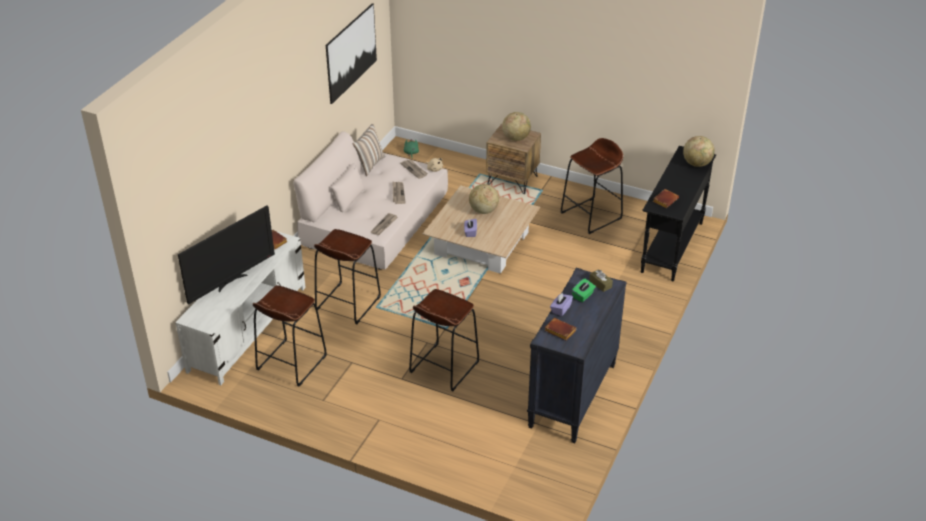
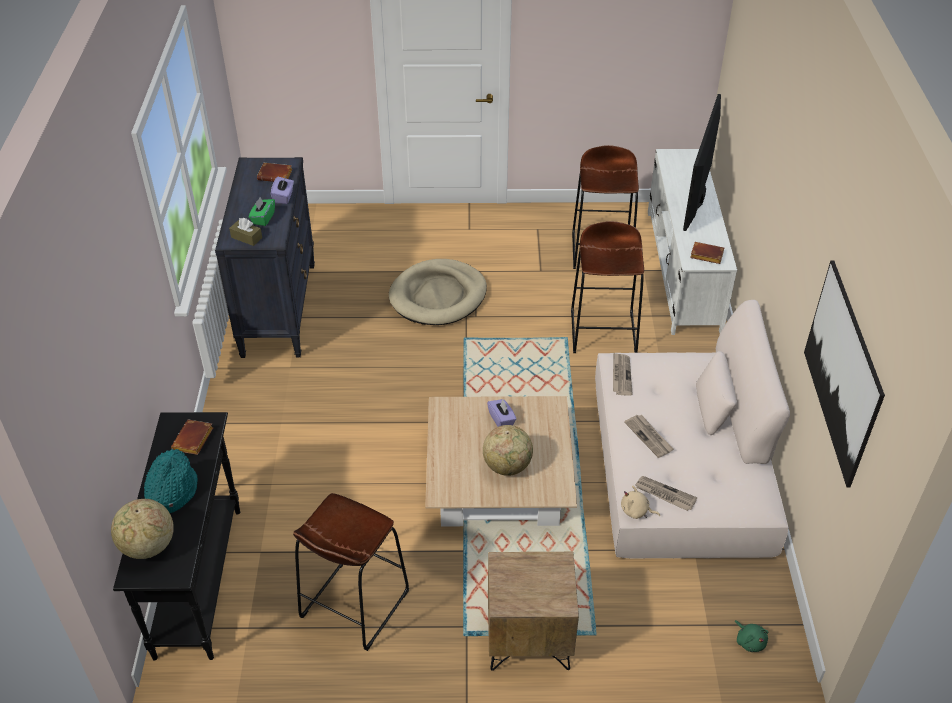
camera: 155 degrees right, 5 degrees up
(369, 164) = (742, 481): pillow -> none
(444, 367) = (438, 296): brown stool -> beige dog bed
(516, 138) = (527, 582): globe -> none
(681, 181) = (171, 491): none -> turquoise hat

